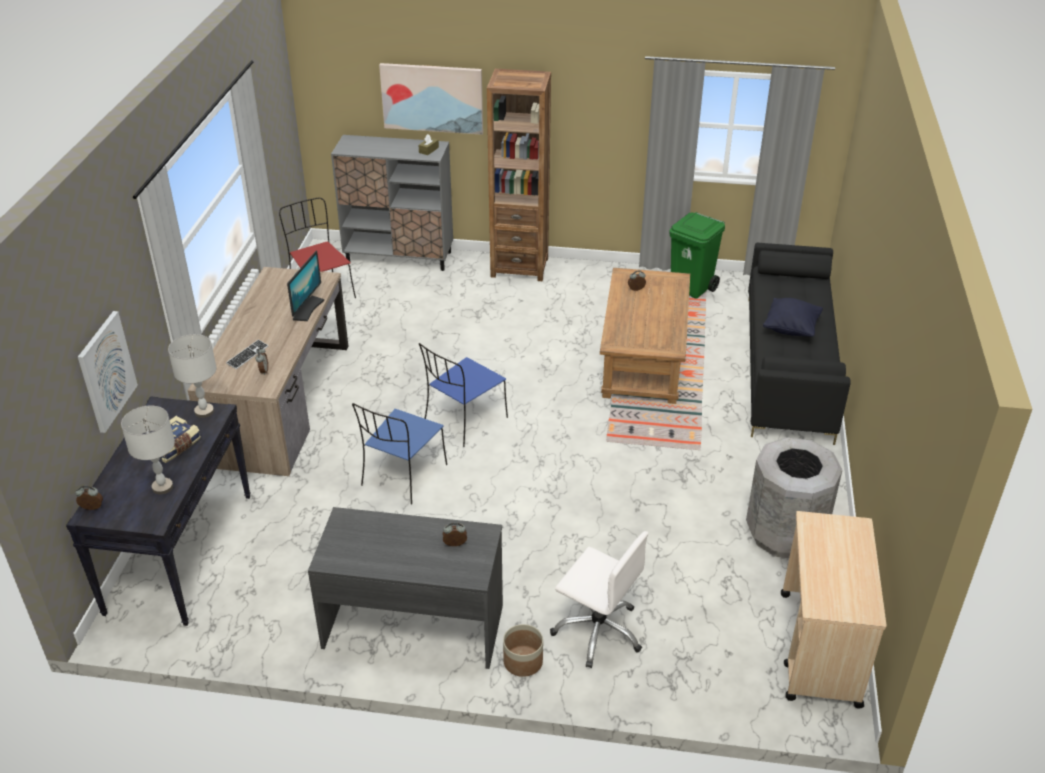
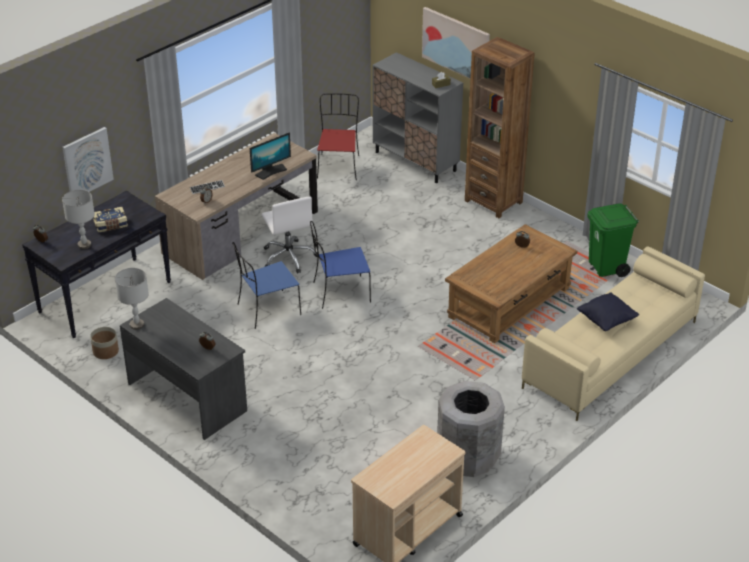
camera: 35 degrees right, 0 degrees up
(204, 411) = (145, 211): grey table lamp -> grey table lamp (137, 325)
(523, 661) = (226, 445): planter -> planter (106, 351)
(598, 631) = (286, 452): white office chair -> white office chair (289, 257)
(788, 367) = (611, 355): black sofa -> beige sofa

